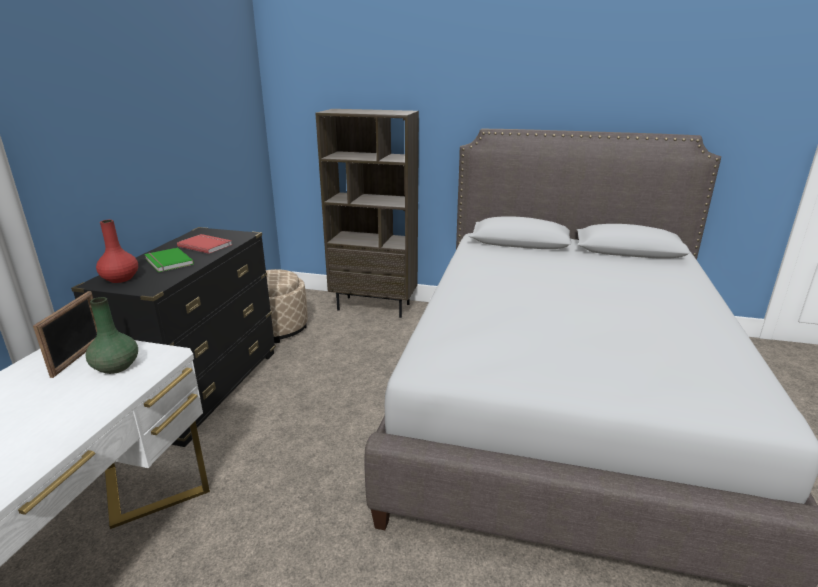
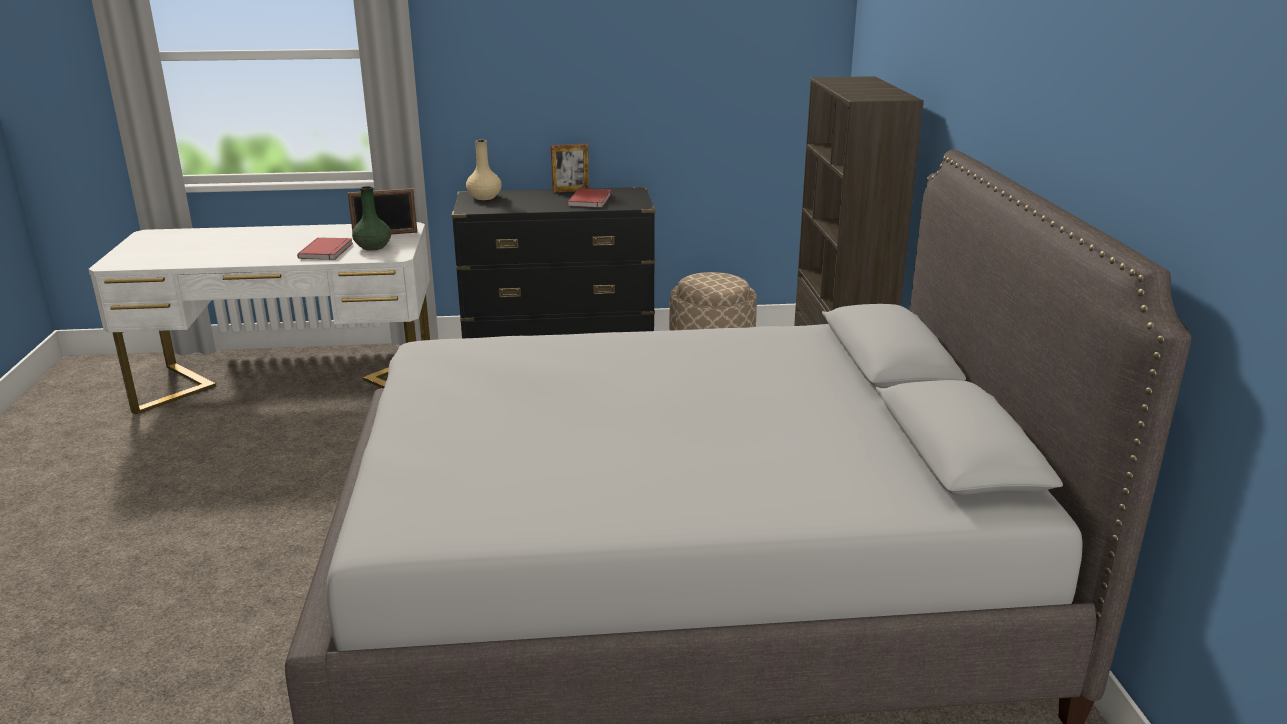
camera: 70 degrees right, 0 degrees up
(83, 398) = (328, 251): none -> red book
(120, 279) = (485, 197): red vase -> beige vase
(164, 248) = (570, 191): none -> picture frame
(167, 262) = (534, 200): green book -> none

